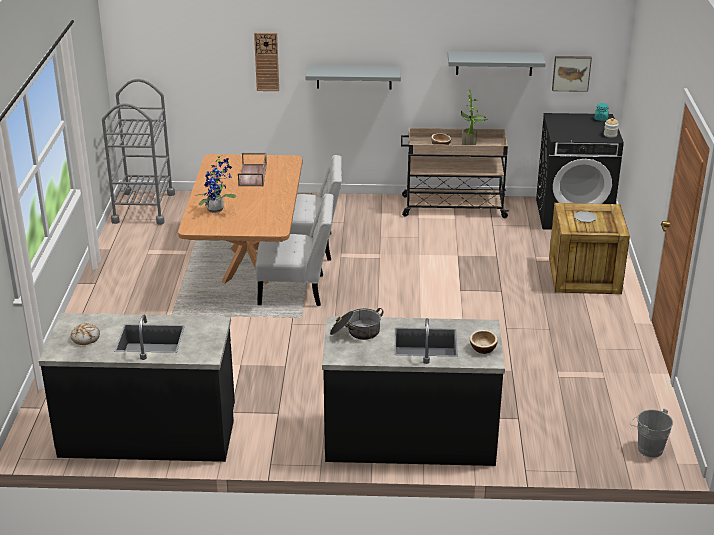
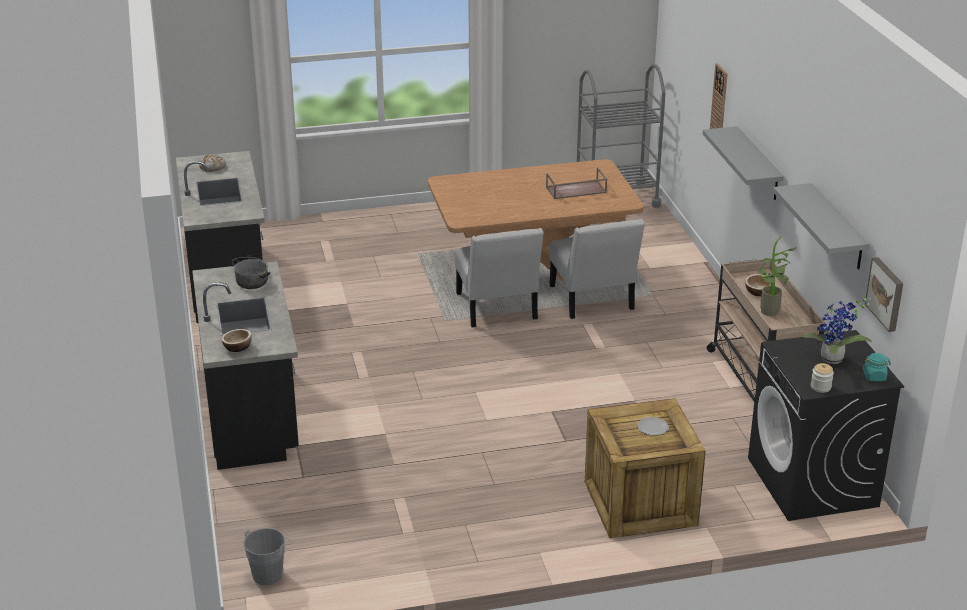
camera: 75 degrees right, 0 degrees up
(217, 210) = (487, 186): potted plant -> potted plant (833, 360)

